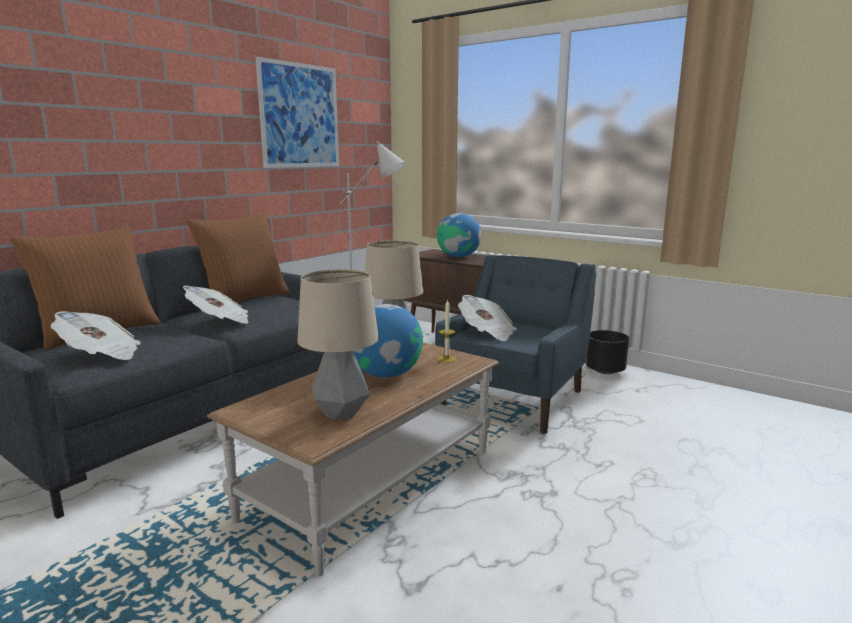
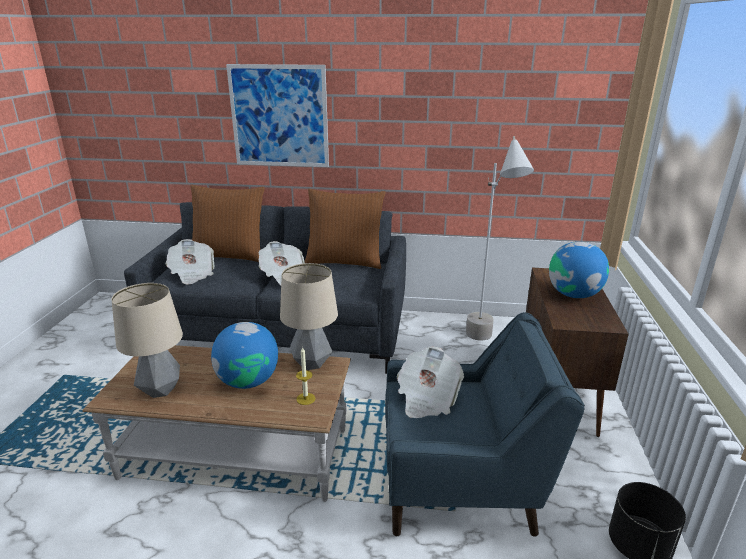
camera: 60 degrees right, 10 degrees up
(300, 116) = (473, 94): picture -> picture (279, 116)

